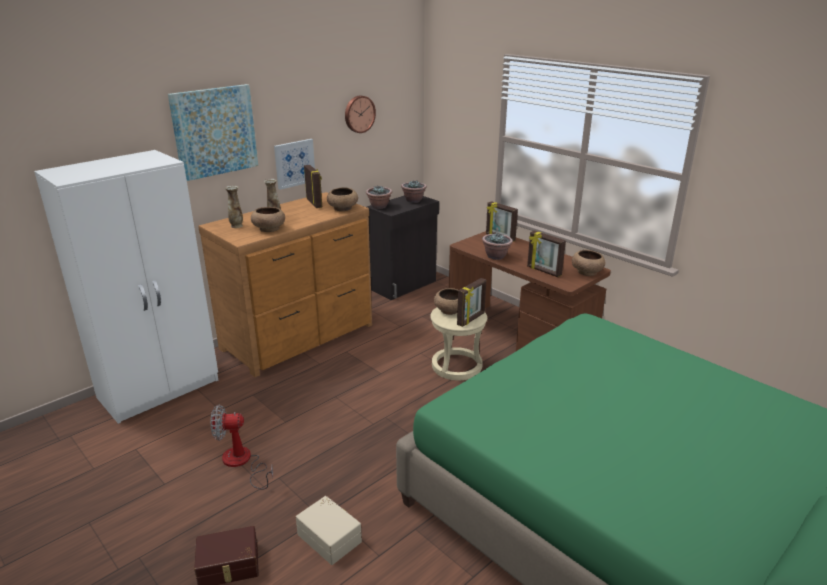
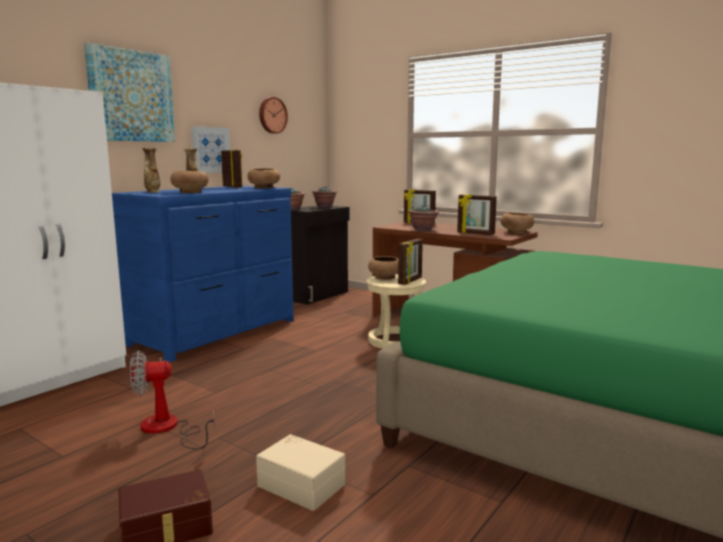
camera: 10 degrees left, 15 degrees down
(300, 337) = (216, 332): brown dresser -> blue dresser

